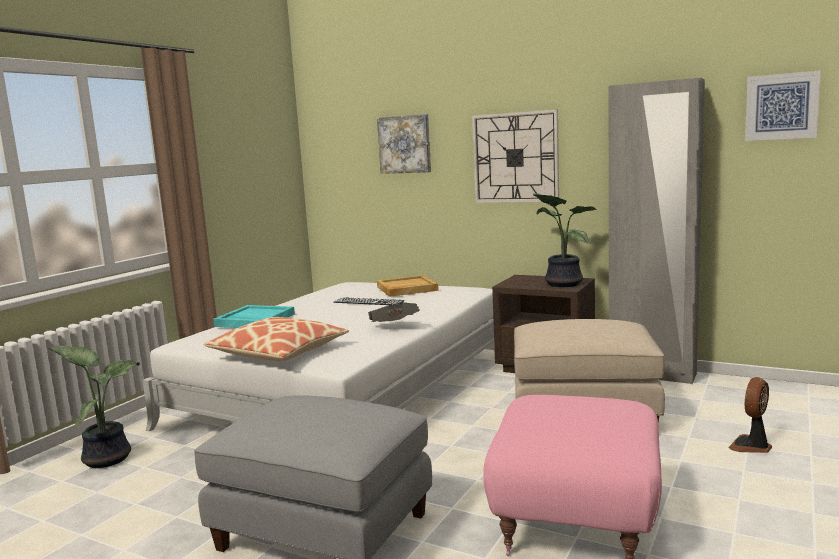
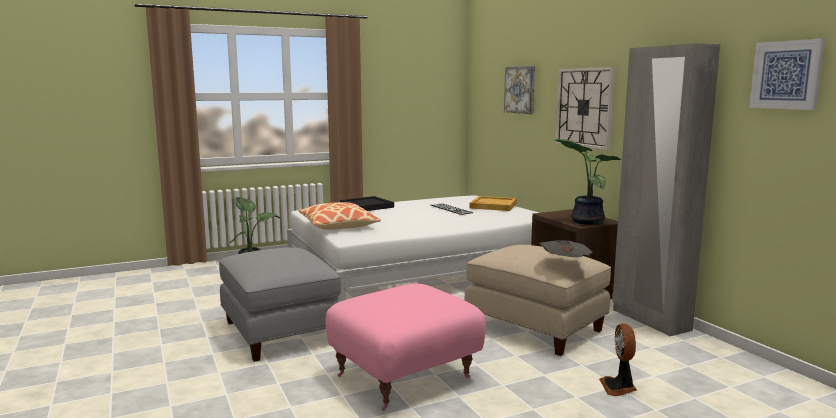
camera: 35 degrees right, 0 degrees up
(254, 320) = (366, 206): turquoise tray -> black tray
(394, 327) = (429, 227): newspaper -> newspaper (566, 263)
(751, 446) = (619, 387): fan -> fan turned 75 degrees counterclockwise

